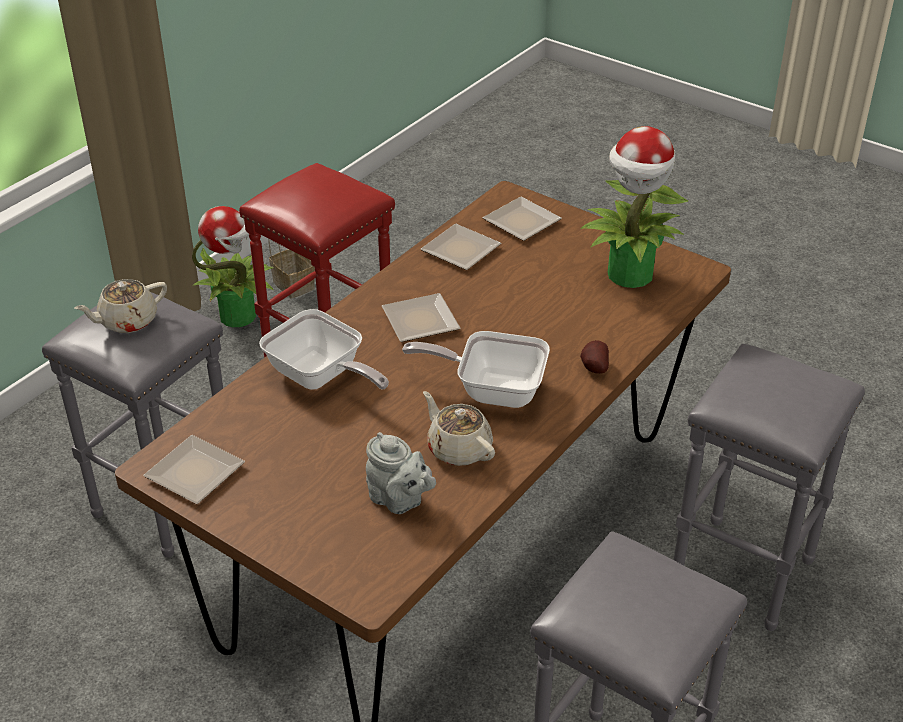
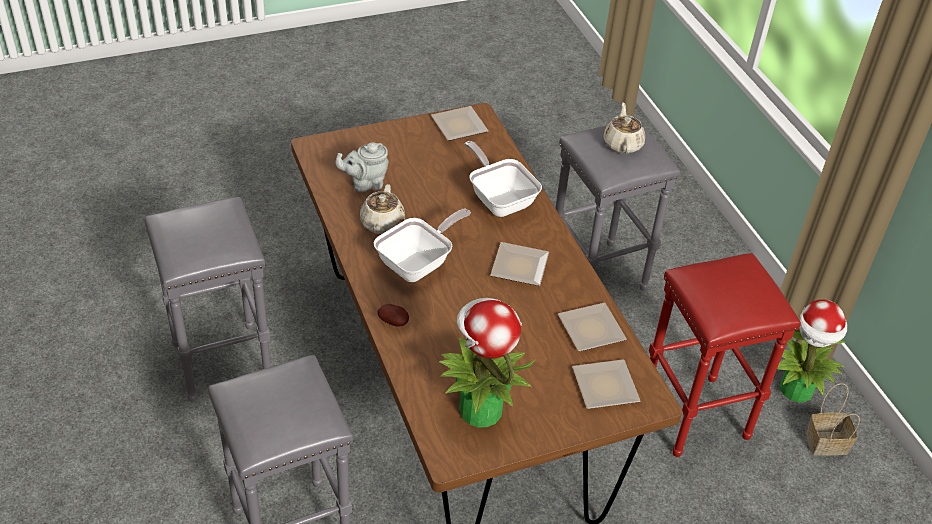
camera: 120 degrees right, 5 degrees up
(320, 378) = (499, 199): frying pan -> frying pan turned 75 degrees clockwise
(458, 448) = (382, 224): beige teapot -> beige teapot turned 105 degrees clockwise

